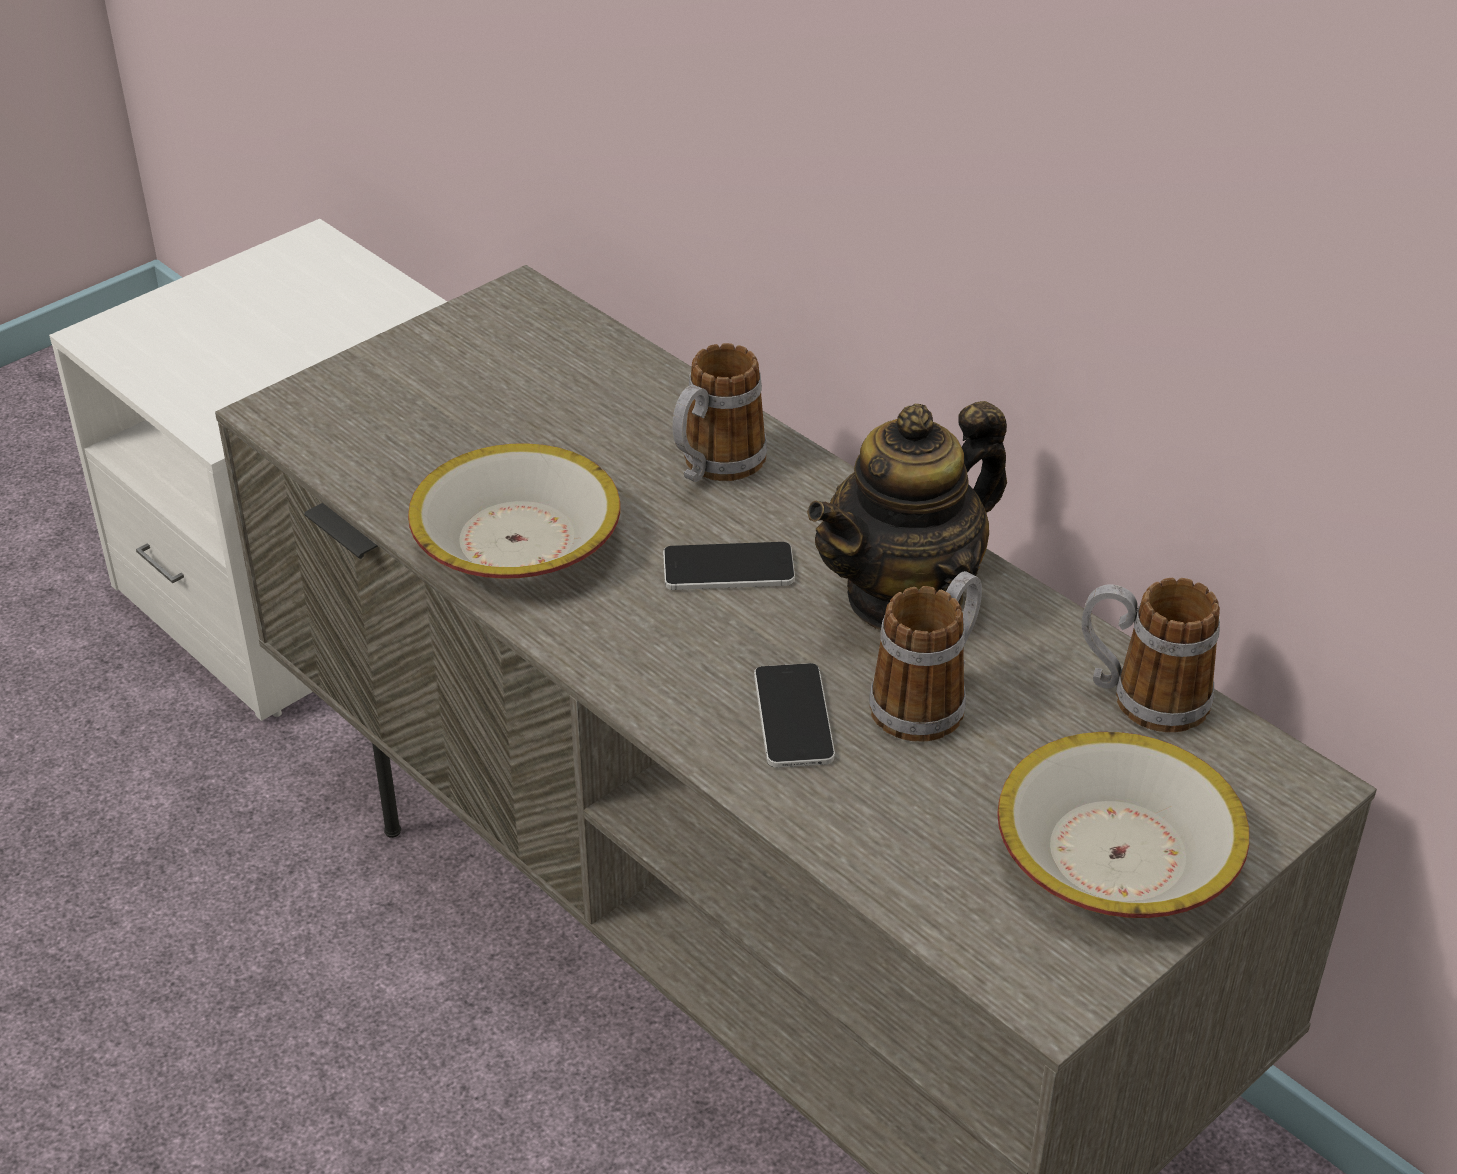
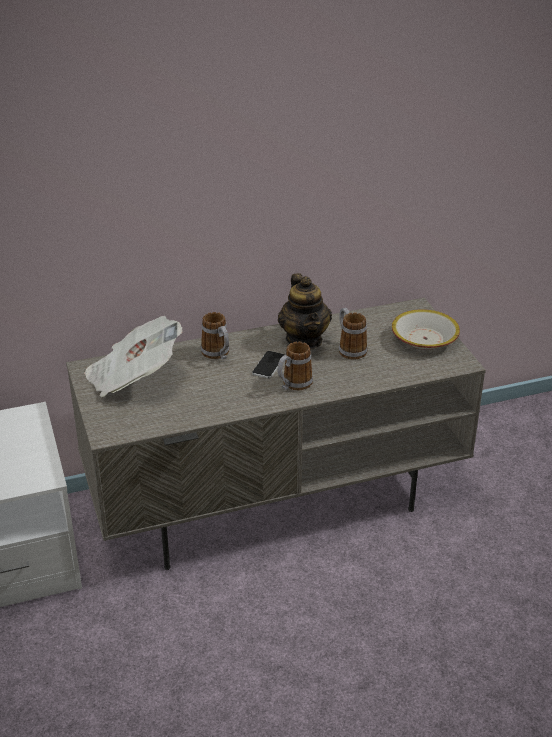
camera: 65 degrees left, 5 degrees down
(515, 541) = (223, 401): bowl -> none
(525, 373) = (133, 377): none -> newspaper
(793, 717) = (341, 372): phone -> none
(1141, 698) = (371, 317): mug -> mug (293, 385)

